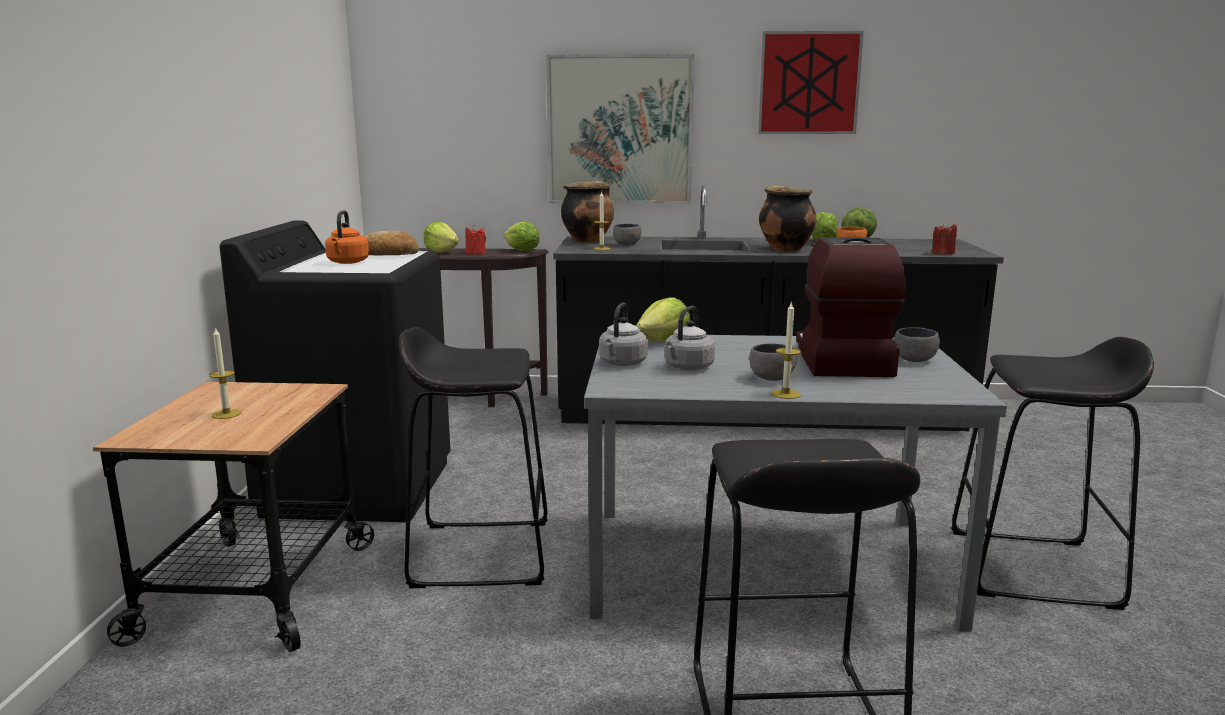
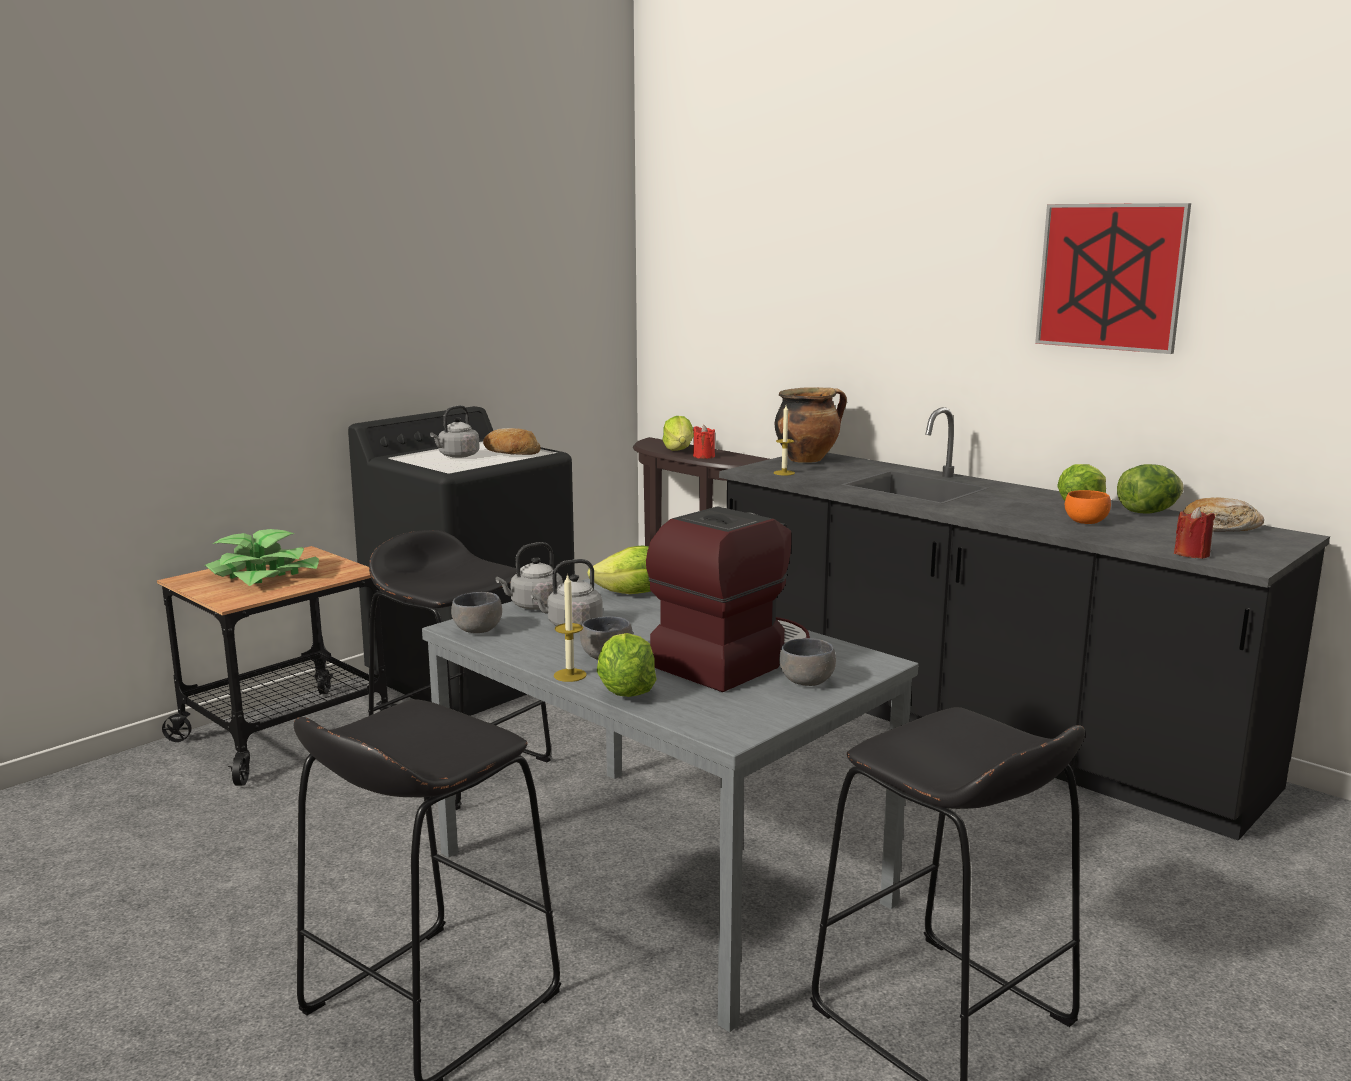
camera: 40 degrees right, 0 degrees up
(226, 414) = (263, 576): candle -> potted plant
(347, 262) = (457, 456): orange kettle -> grey kettle
(521, 251) = (755, 460): lettuce -> lettuce (625, 691)
(620, 130) = (875, 326): picture -> none
(626, 244) = (828, 471): grey bowl -> grey bowl (475, 631)
(784, 249) = (988, 509): cooking pot -> none
(910, 242) = (1219, 527): none -> bread

